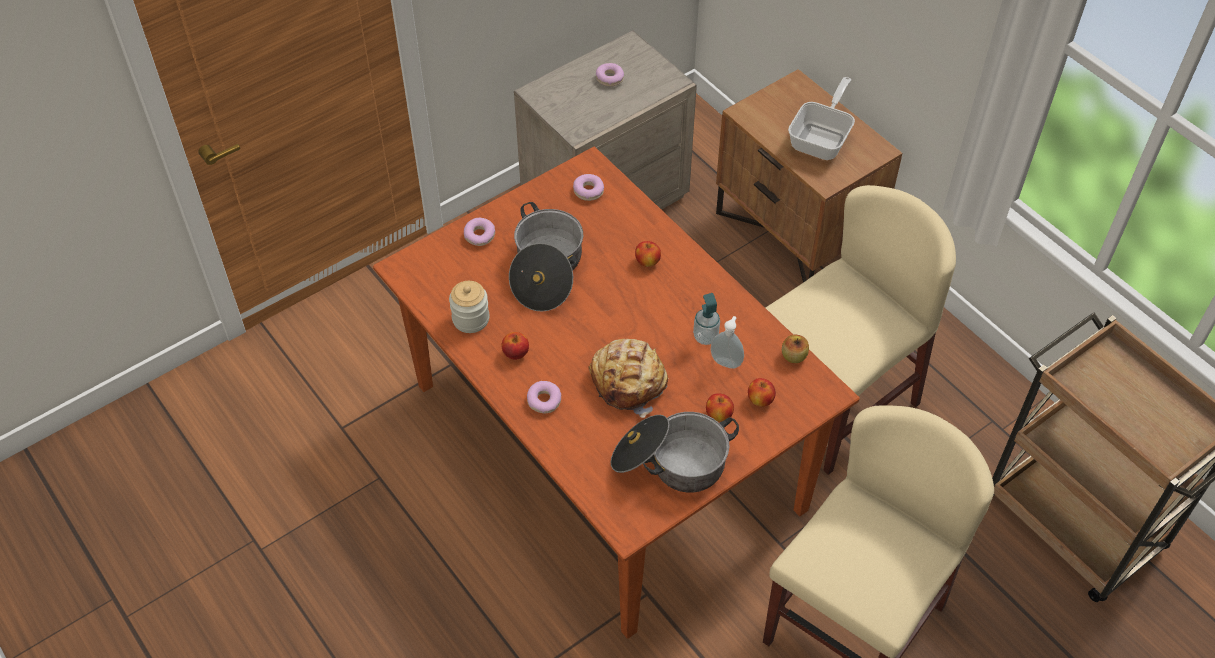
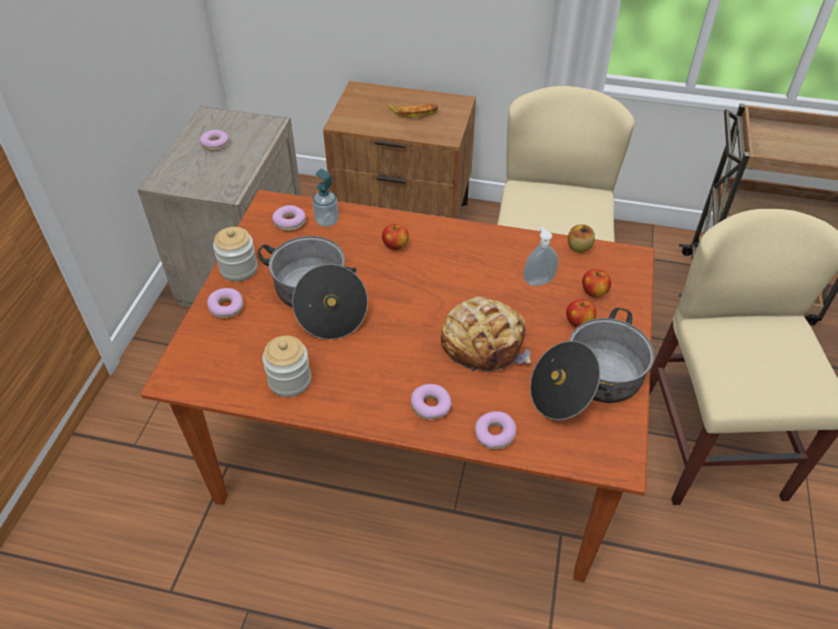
camera: 40 degrees left, 5 degrees down
(515, 209) = (239, 269): none -> jar
(515, 353) = (362, 383): apple -> none
(565, 449) = (494, 434): none -> donut
(705, 337) = (502, 273): soap dispenser -> soap dispenser (327, 221)
(822, 138) = (414, 112): frying pan -> banana

